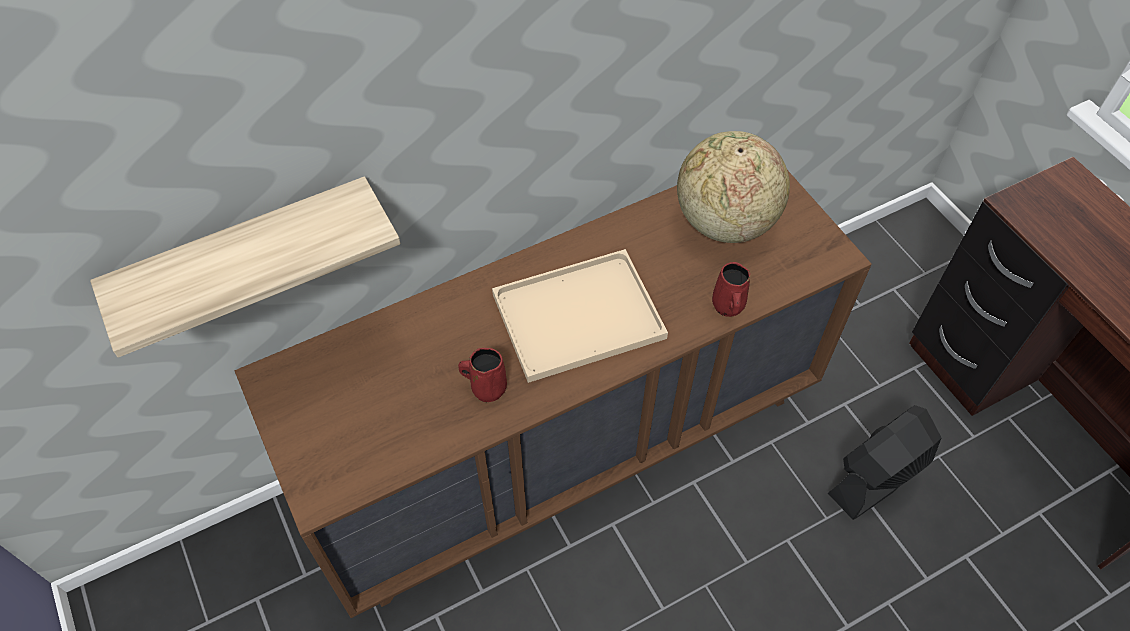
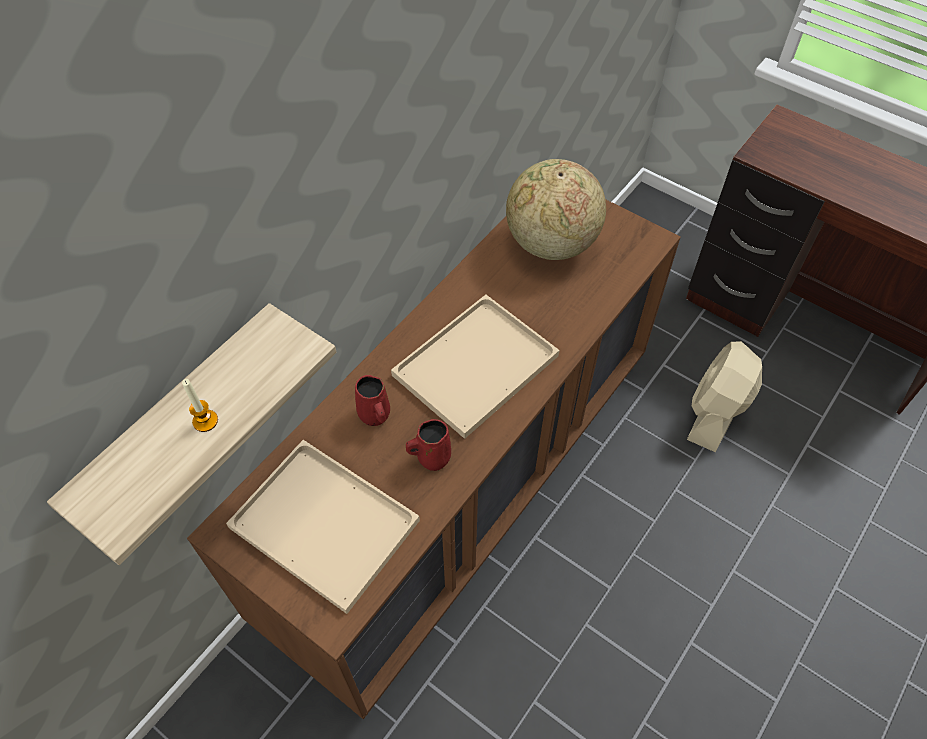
camera: 25 degrees left, 0 degrees up
(250, 262) = (205, 421): none -> candle
(359, 410) = (328, 524): none -> beige tray
(728, 307) = (592, 311): red mug -> red mug (375, 416)
(877, 477) = (715, 412): black fan -> beige fan

